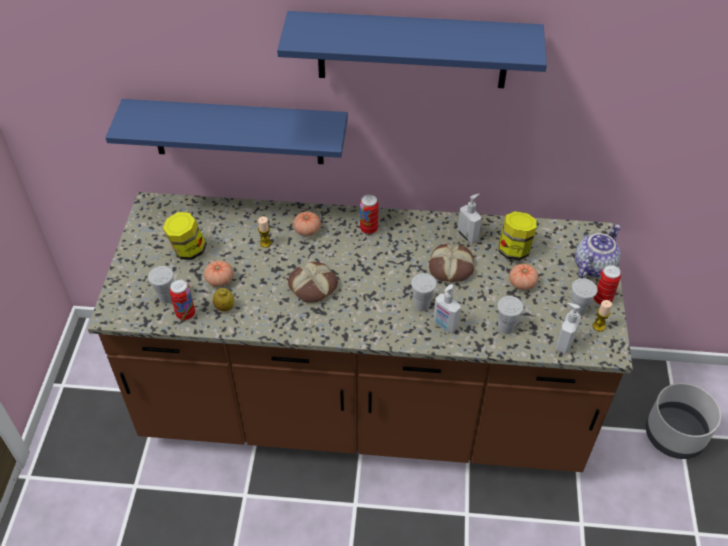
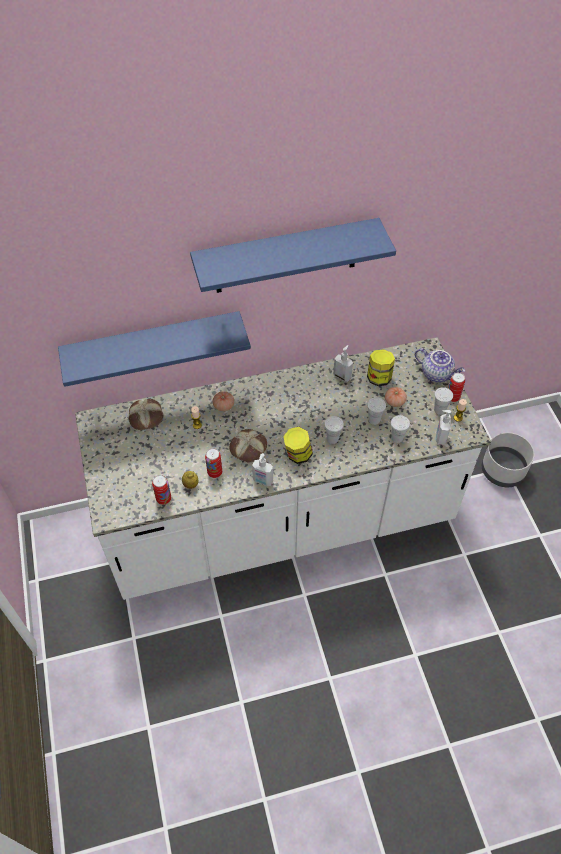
camera: 20 degrees left, 5 degrees up
(166, 297) = (142, 490): white cup -> white cup (374, 420)
(188, 250) = (140, 448): jar -> jar (297, 455)
(220, 280) = (176, 465): tomato -> none
(363, 407) = (280, 521): brown counter -> white counter
(368, 229) = (268, 391): can -> can (215, 472)
(444, 325) = (355, 449): soap dispenser -> soap dispenser (262, 481)
(451, 267) = (341, 404): bread -> bread (146, 417)
(593, 265) = (437, 374): teapot -> teapot turned 105 degrees clockwise

